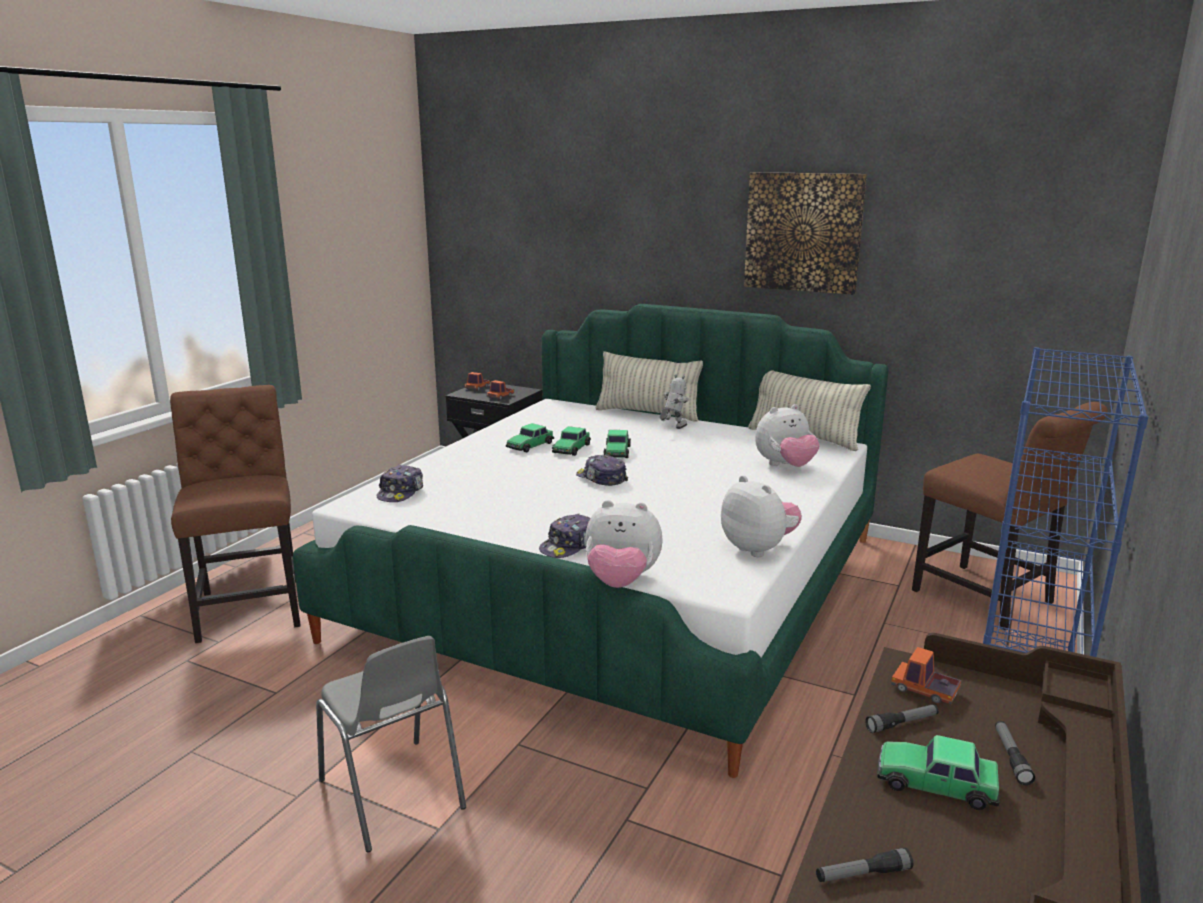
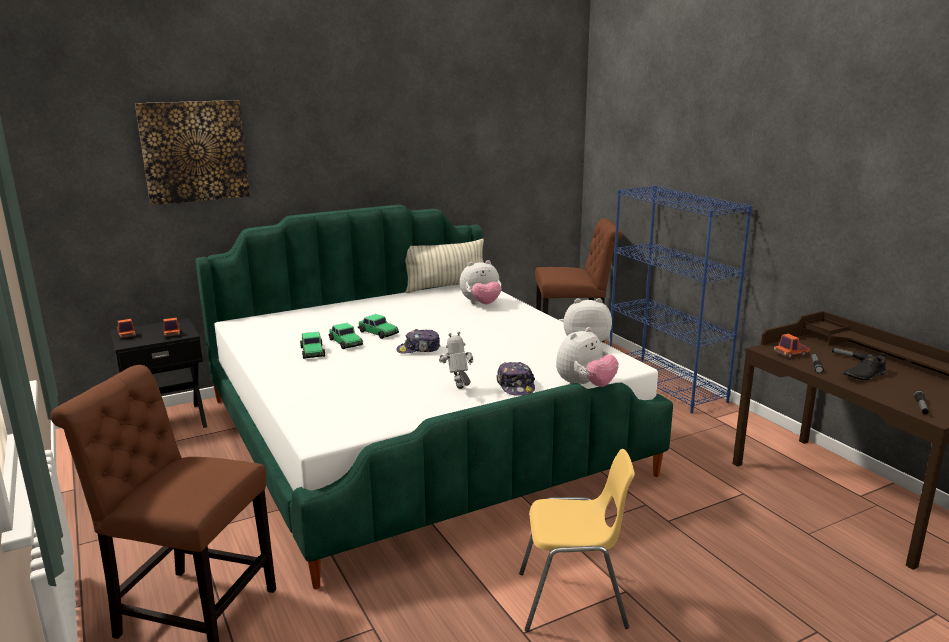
camera: 55 degrees left, 0 degrees up
(392, 795) = (573, 601): grey chair -> yellow chair
(401, 492) = (327, 415): cap -> none
(648, 413) = (322, 305): pillow -> none
(672, 429) = (366, 308): toy robot -> toy robot (459, 391)
(785, 466) = (481, 304): plush toy -> plush toy turned 60 degrees clockwise
(803, 232) = (406, 140): picture -> picture (194, 151)
(935, 783) = (864, 375): toy car -> black shoe

